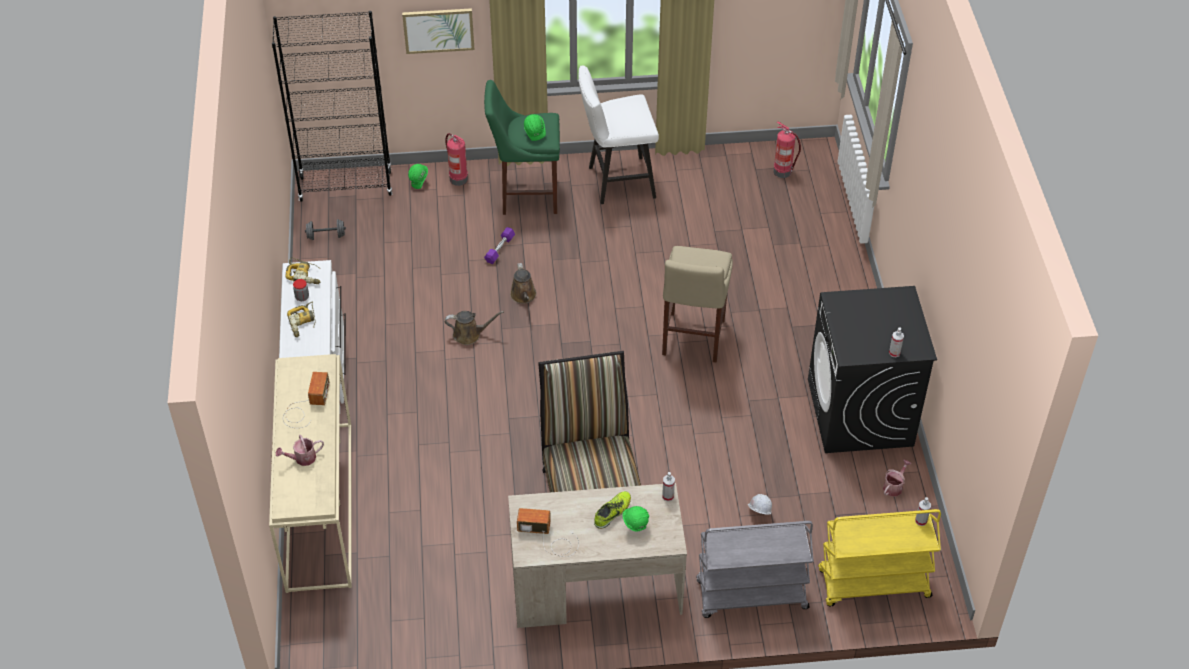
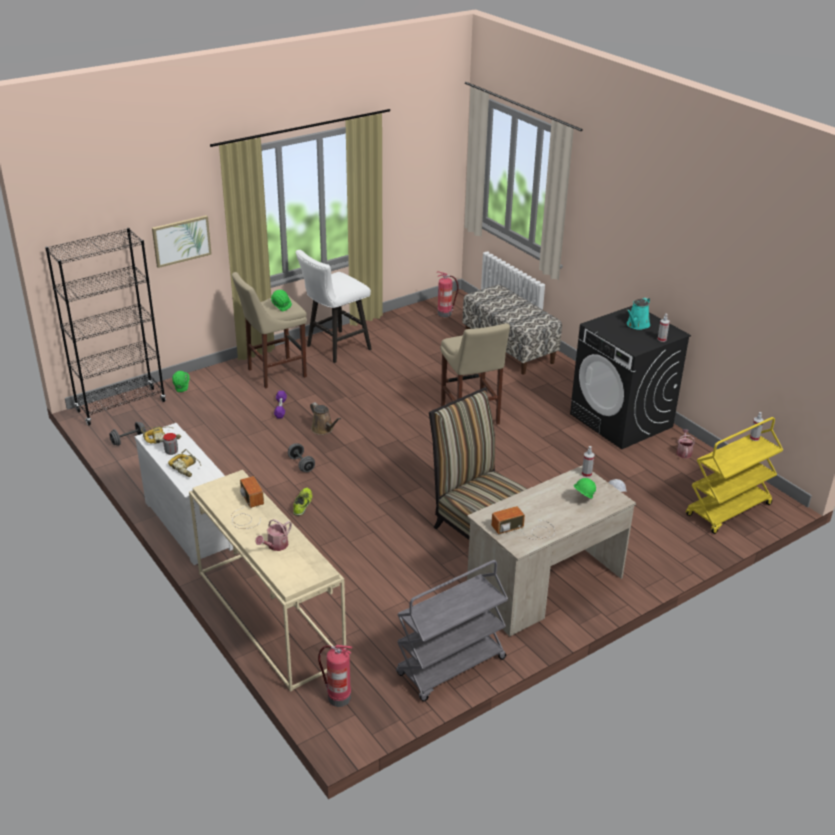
camera: 30 degrees left, 15 degrees down
(457, 179) = (211, 378): fire extinguisher -> fire extinguisher (338, 698)
(469, 335) = (301, 464): brown watering can -> grey dumbbell
(526, 196) = (274, 373): green stool -> beige stool
(613, 512) = (557, 497): shoe -> shoe (303, 504)
(751, 596) = (657, 548): grey cart -> grey cart (451, 667)
(816, 255) = (509, 349): none -> bench
(885, 319) = (637, 325): none -> turquoise watering can

